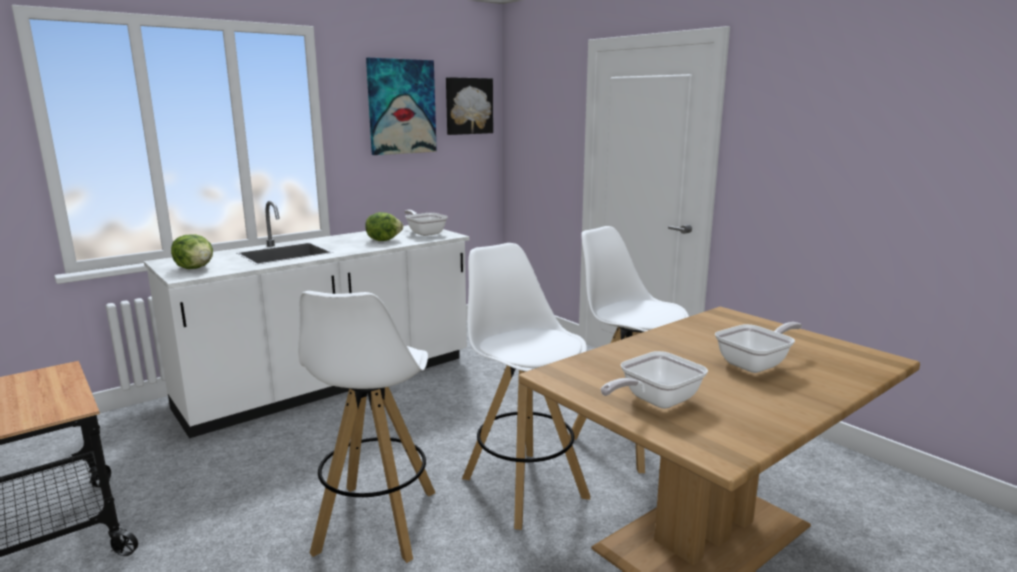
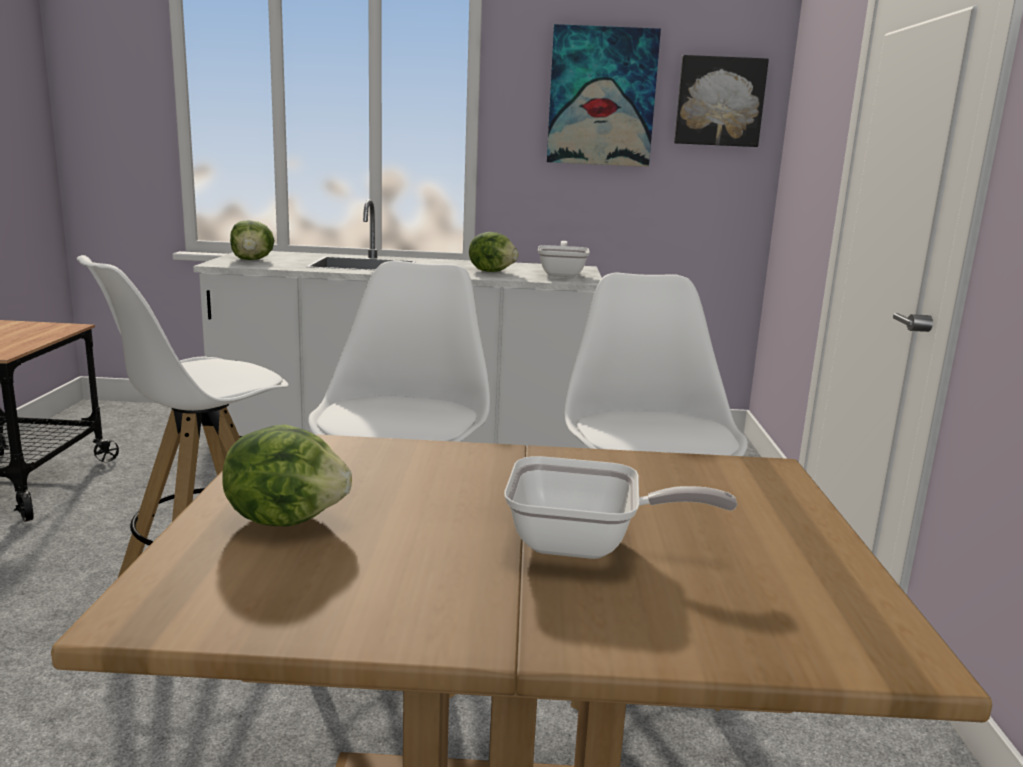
camera: 40 degrees right, 0 degrees up
(654, 401) = (287, 518): frying pan -> lettuce

